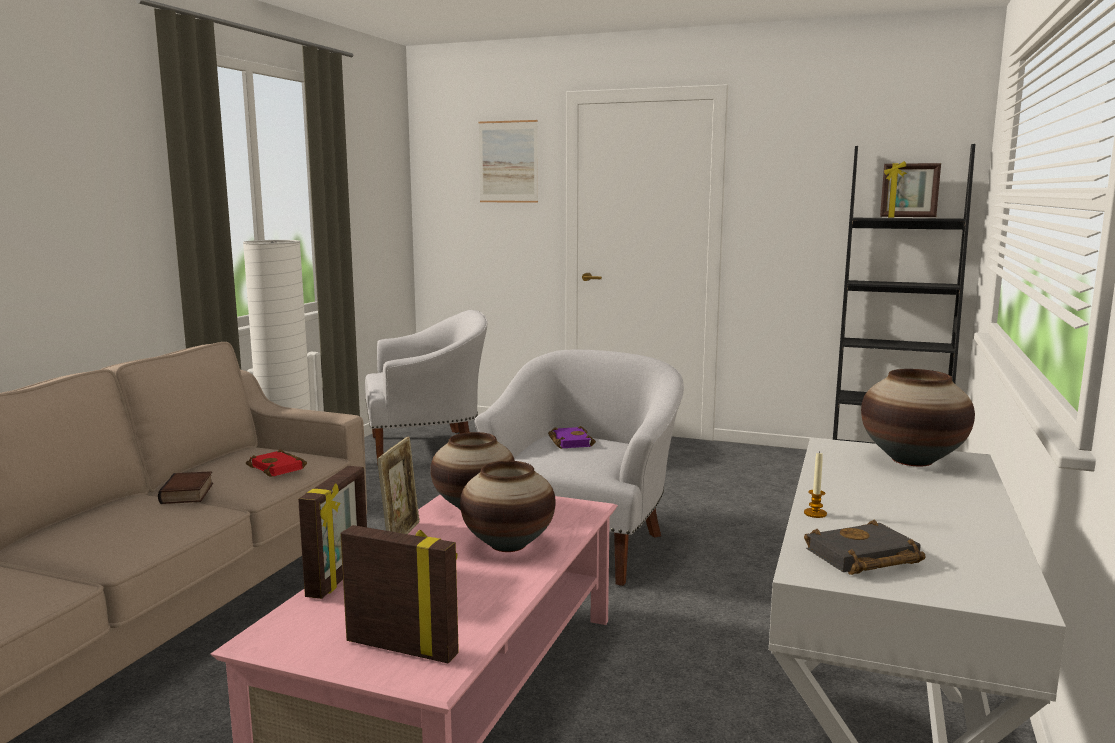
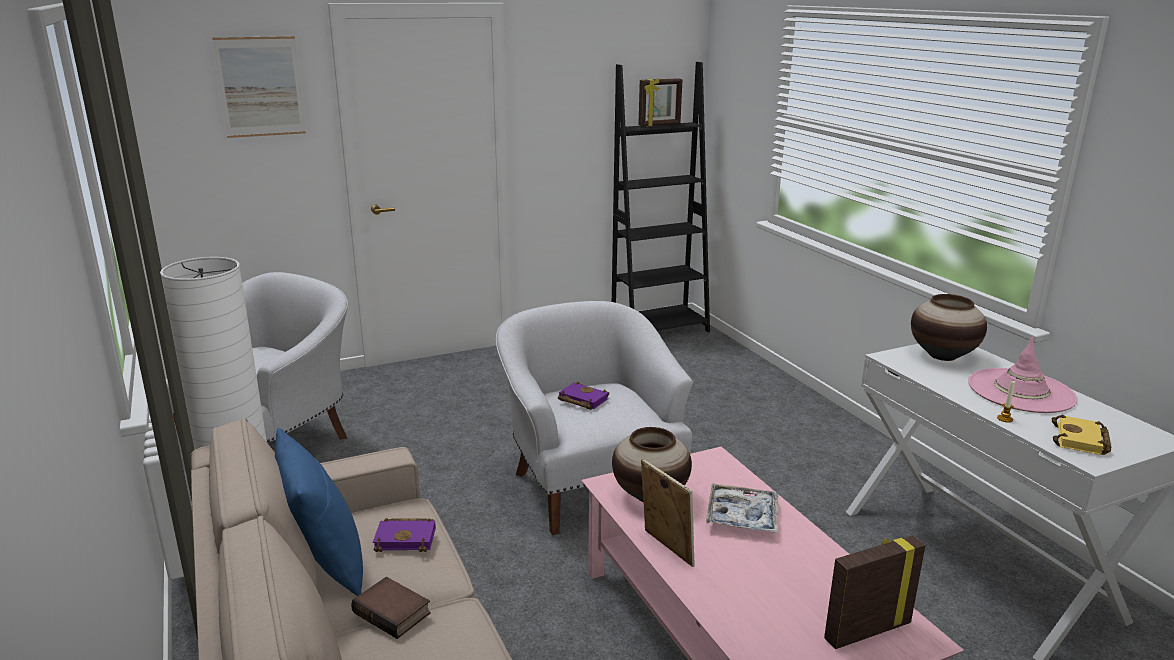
camera: 45 degrees left, 10 degrees up
(218, 462) = (325, 564): none -> blue pillow
(279, 468) = (407, 538): red book -> purple book
(340, 577) = (713, 608): picture frame -> none
(508, 545) = (742, 516): vase -> tray
(862, 558) = (1081, 441): black book -> yellow book
(924, 507) = (1021, 391): none -> pink hat

